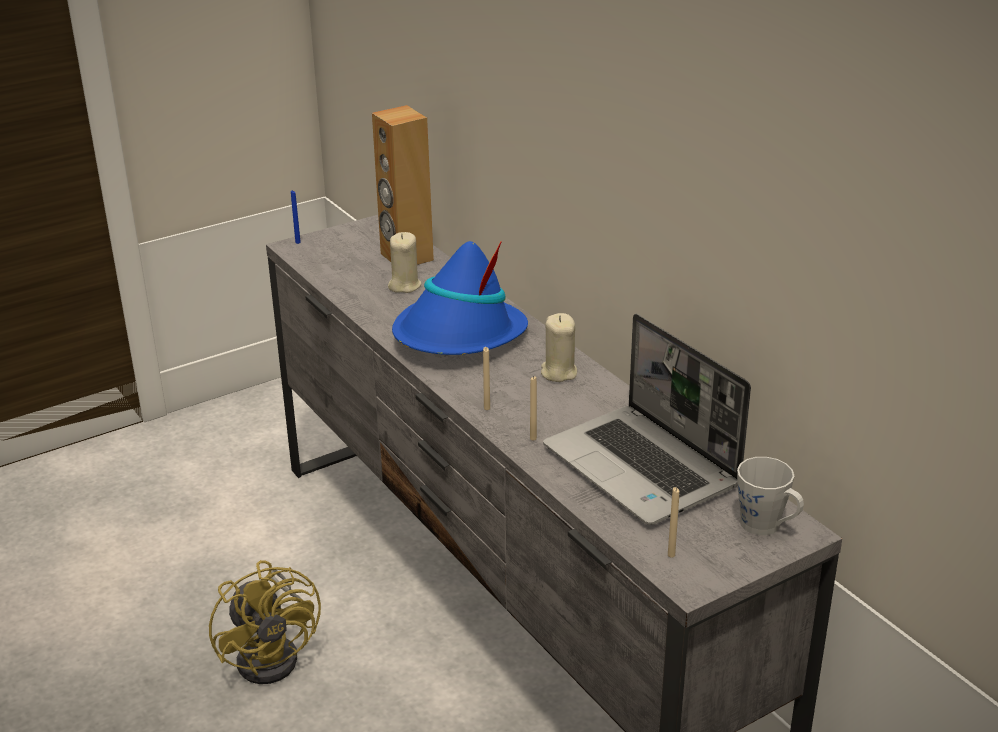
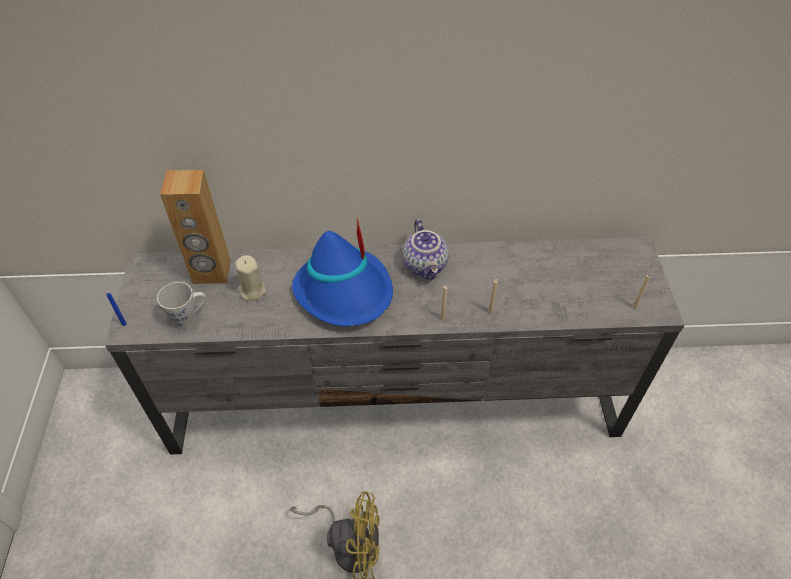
camera: 60 degrees left, 20 degrees up
(558, 372) = (426, 265): beige candle -> teapot
(643, 467) = (549, 278): laptop -> none
(767, 526) = (628, 257): grey mug -> grey mug (189, 317)

